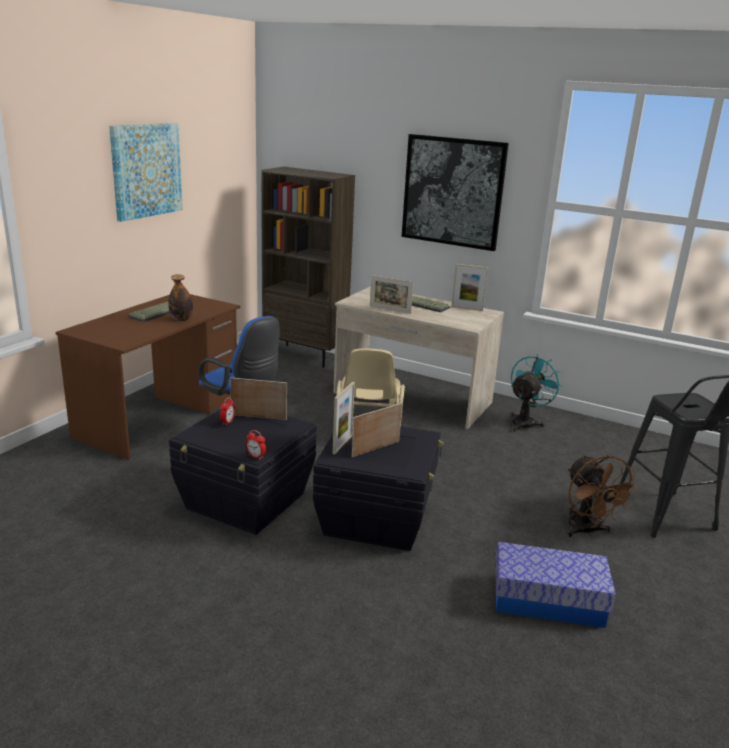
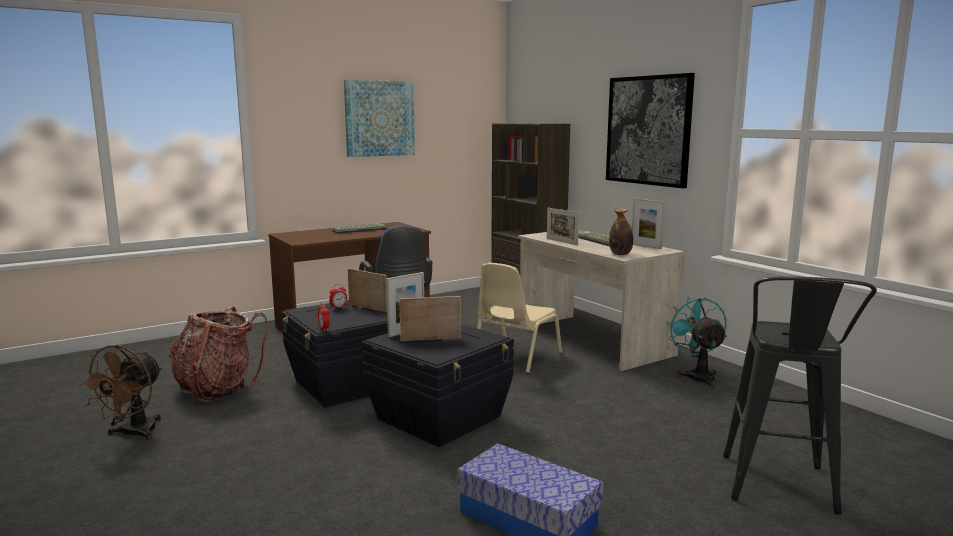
camera: 30 degrees right, 10 degrees down
(108, 541) = (217, 389): none -> backpack
(181, 319) = (368, 234): bottle -> bottle (620, 254)
(526, 422) = (697, 376): turquoise fan -> turquoise fan turned 75 degrees counterclockwise
(586, 531) = (651, 475): brown fan -> brown fan (132, 434)

